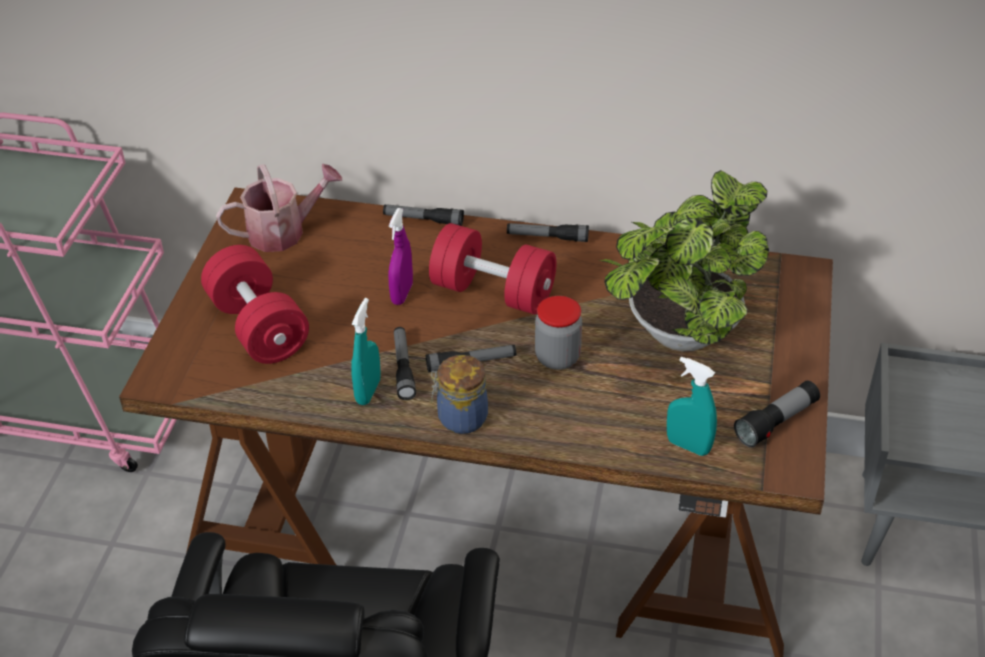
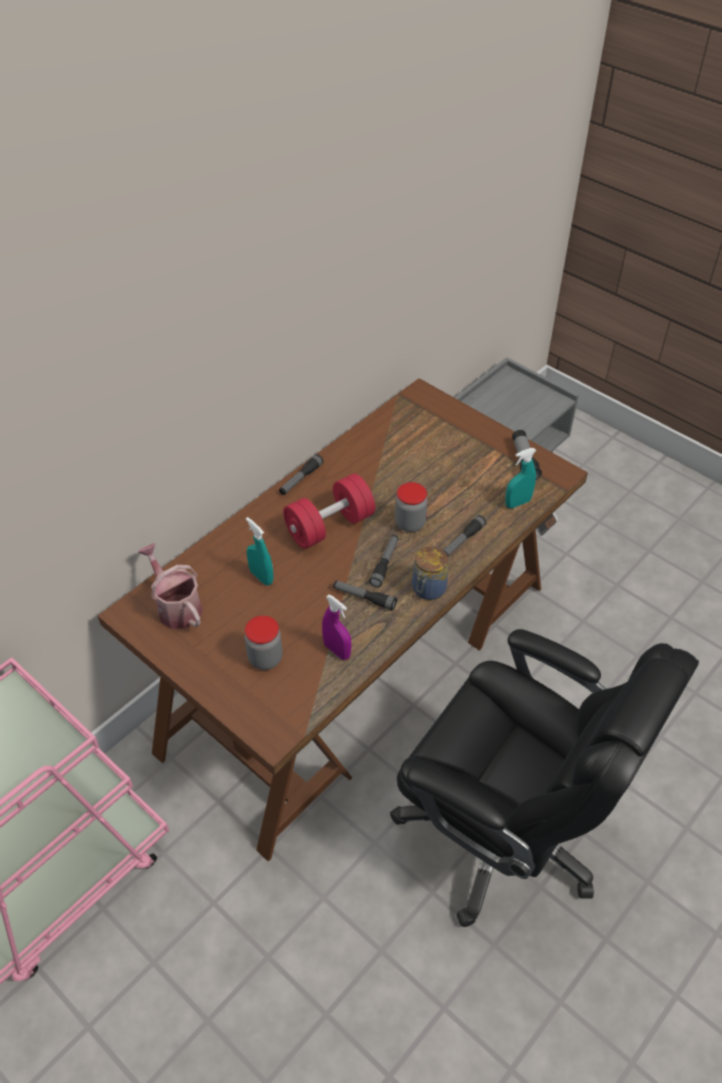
camera: 60 degrees left, 5 degrees up
(258, 327) = (265, 658): red dumbbell -> jar
(284, 232) = (176, 606): watering can -> watering can turned 45 degrees counterclockwise
(368, 391) = (372, 624): turquoise spray bottle -> turquoise spray bottle (261, 577)
(402, 294) = (294, 570): purple spray bottle -> purple spray bottle (337, 650)
(423, 220) = (231, 529): flashlight -> flashlight (462, 541)
(678, 337) = (432, 466): potted plant -> none

